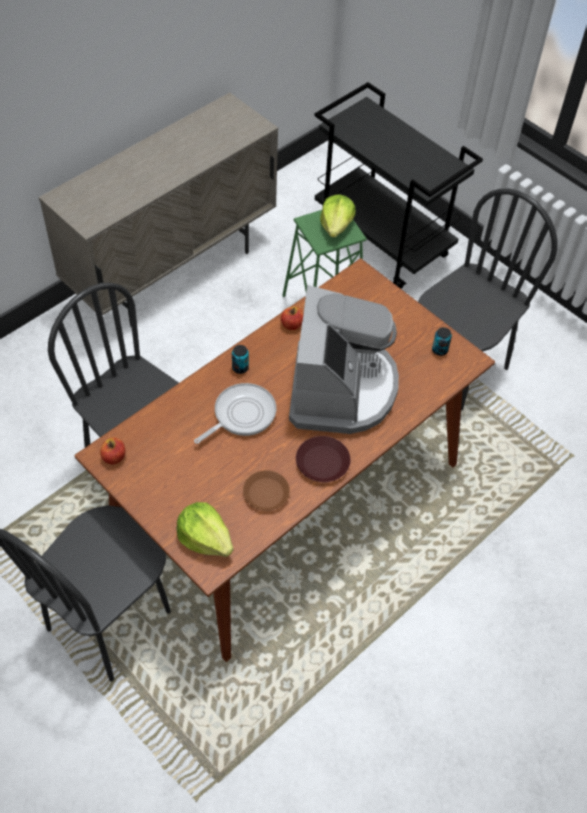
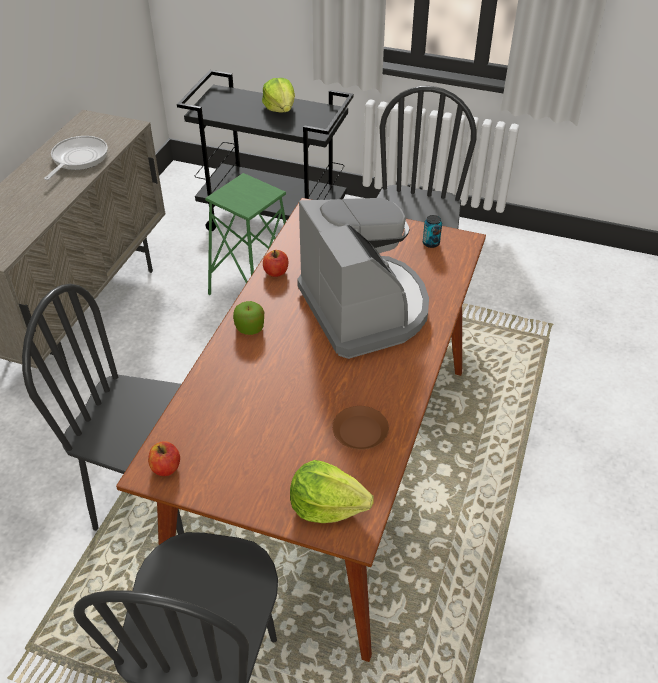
camera: 25 degrees left, 10 degrees down
(240, 368) = (250, 328): can -> apple
(241, 415) = (281, 369): frying pan -> frying pan (78, 159)
(322, 463) = (396, 379): brown plate -> none
(336, 226) = (251, 191): lettuce -> lettuce (280, 108)

